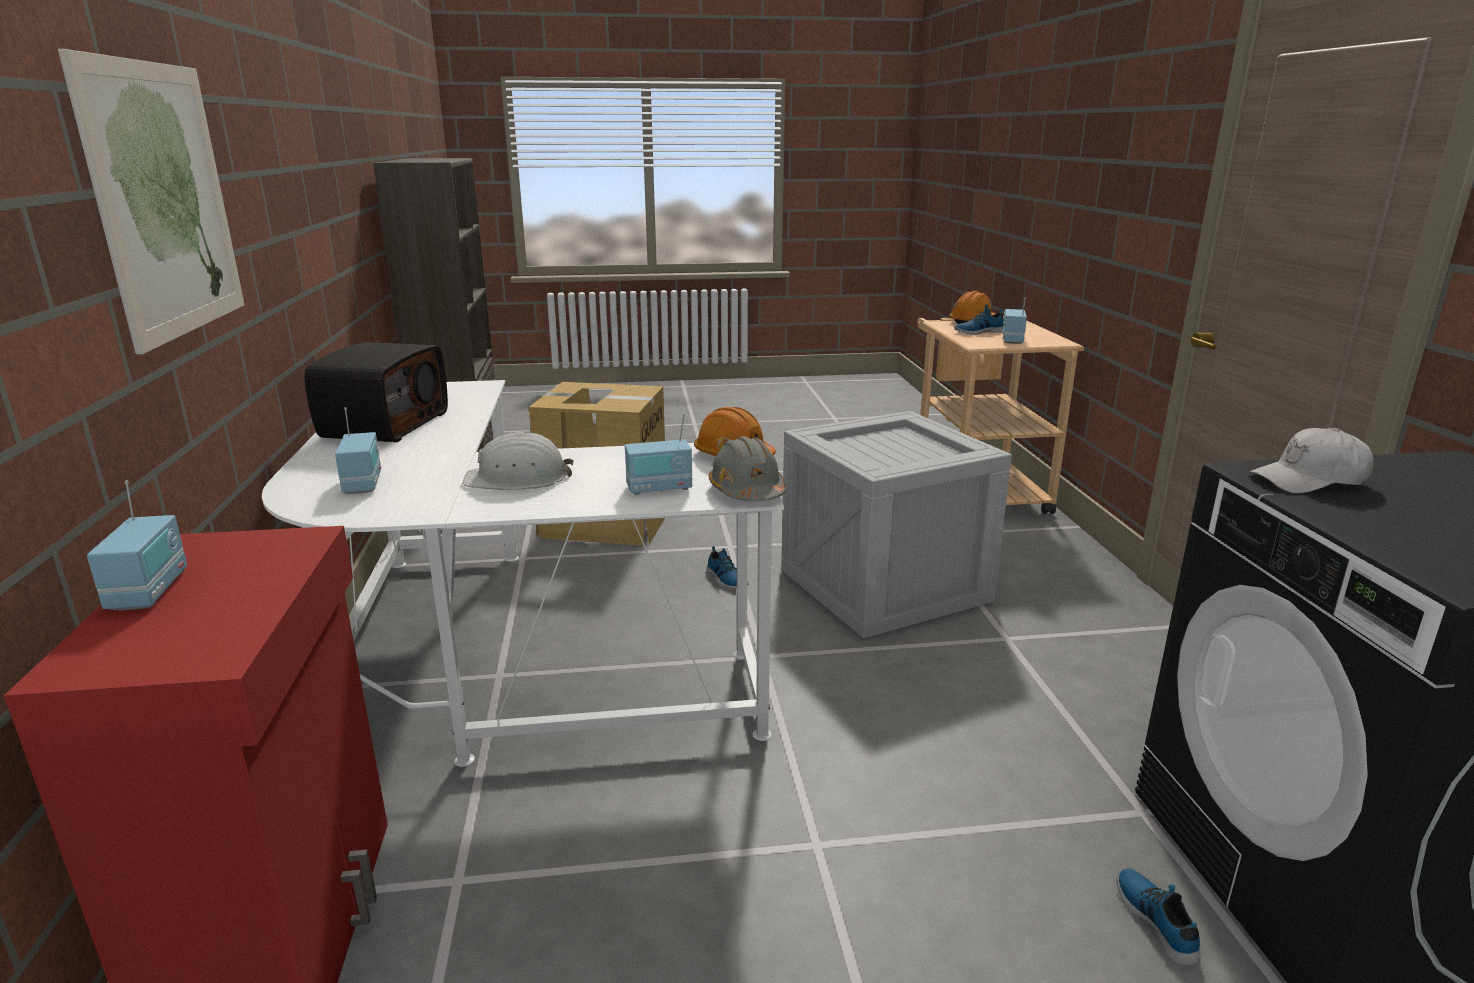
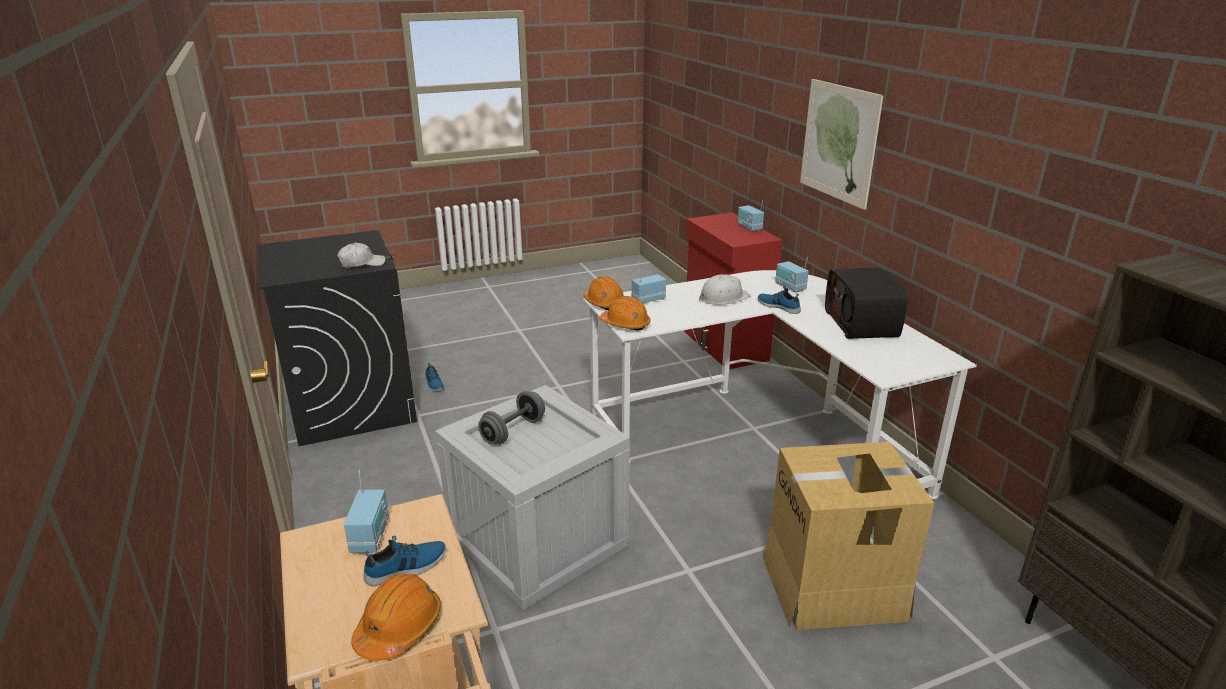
camera: 165 degrees right, 5 degrees up
(725, 579) = (669, 525): shoe -> shoe (779, 306)
(747, 491) = (604, 303): grey hard hat -> orange hard hat
(916, 456) = (513, 431): none -> grey dumbbell

